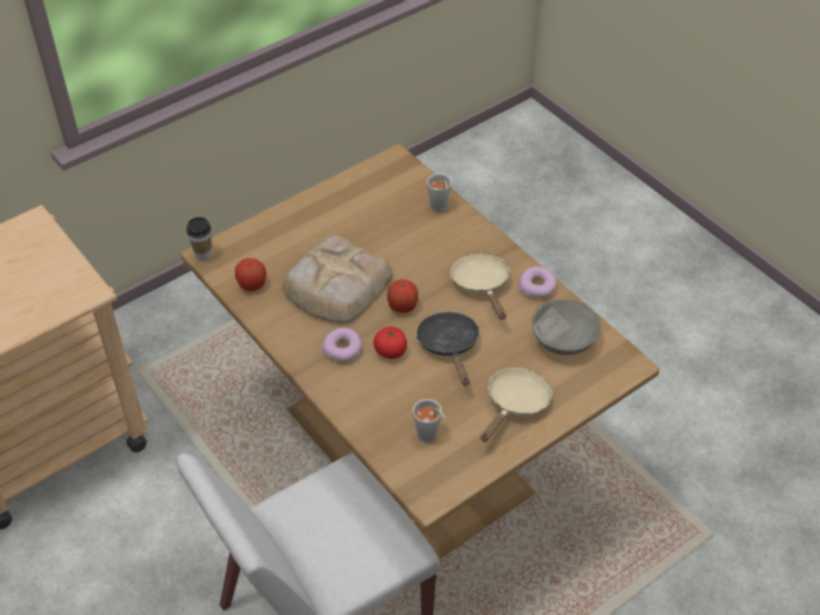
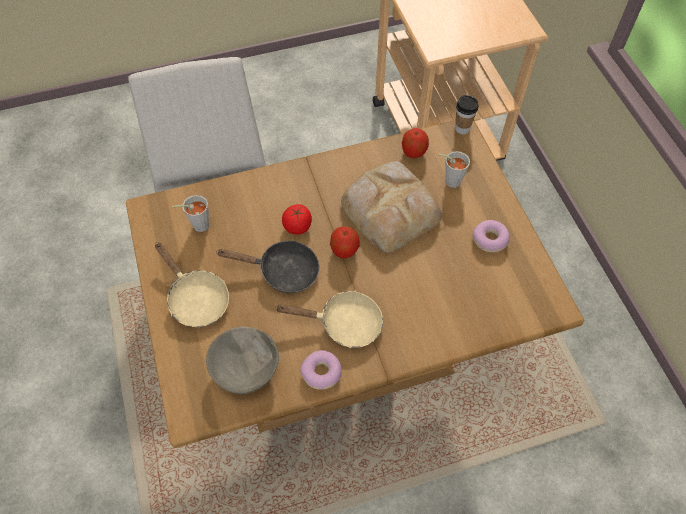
camera: 110 degrees right, 10 degrees up
(343, 349) = (315, 195): donut -> donut (490, 240)
(439, 209) = (464, 322): grey cup -> grey cup (449, 181)

